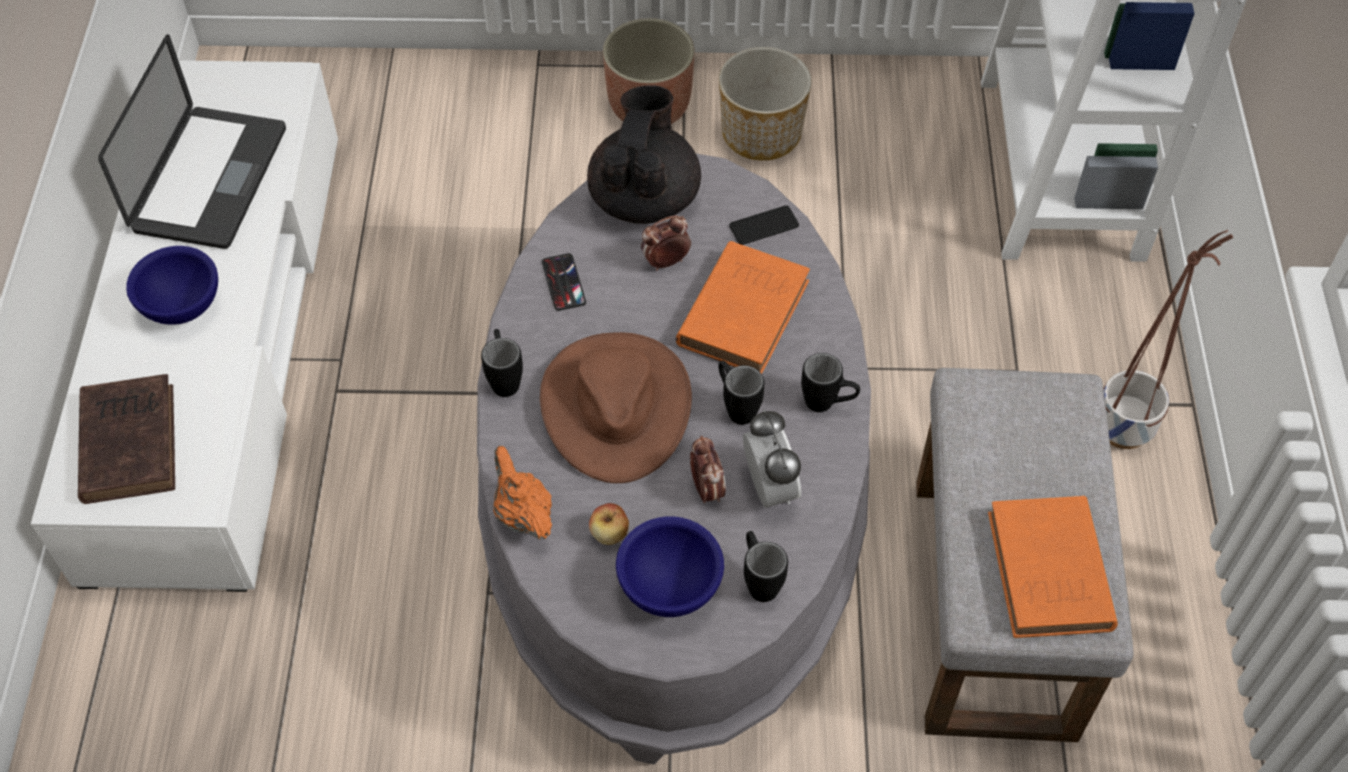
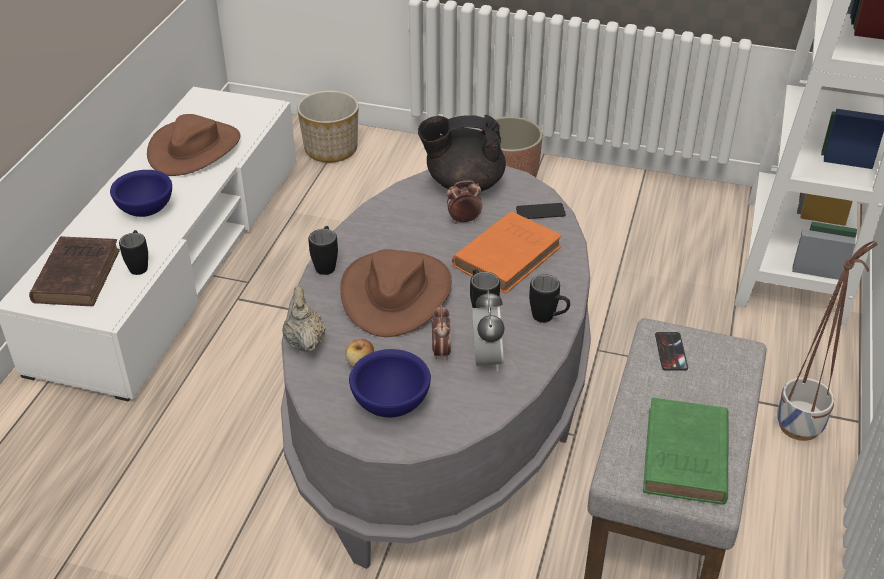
camera: 15 degrees right, 15 degrees down
(210, 179) = (194, 149): laptop -> brown hat
(522, 514) = (305, 342): orange teapot -> beige teapot
(563, 282) = (389, 220): phone -> phone (671, 351)
(644, 197) = (463, 184): black teapot -> black teapot turned 120 degrees counterclockwise
(759, 580) = (458, 412): black mug -> black mug (139, 265)
(762, 134) = (581, 206): planter -> planter (331, 149)
(1050, 575) = (685, 458): orange book -> green book

